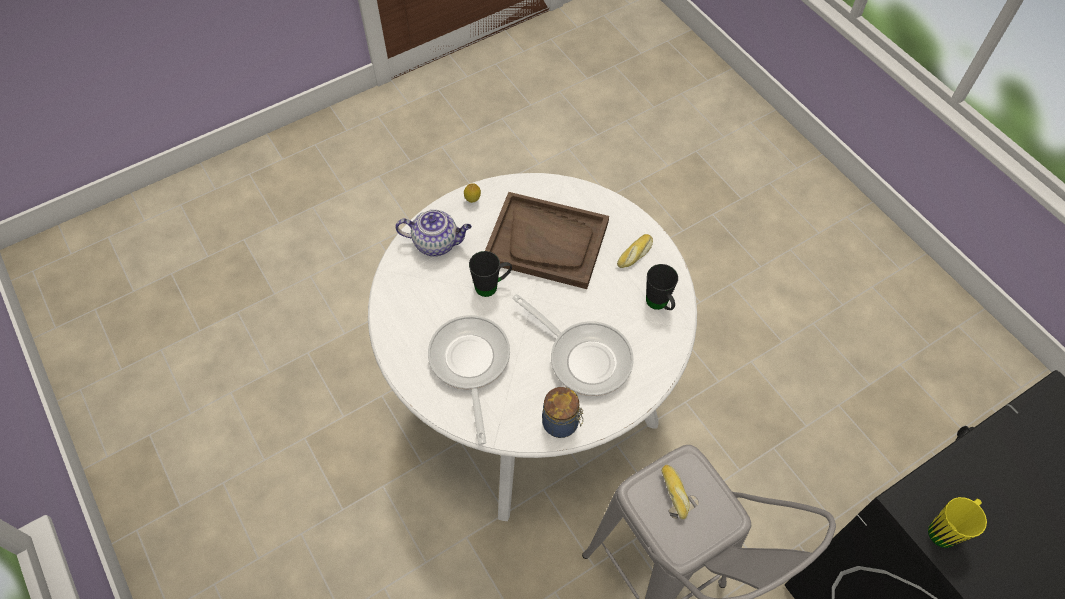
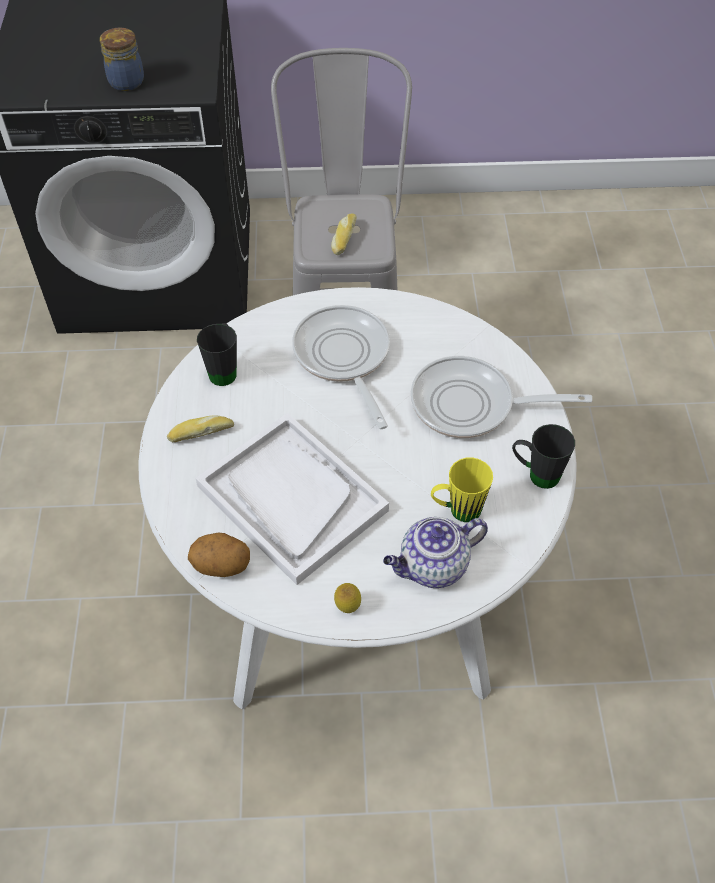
camera: 150 degrees left, 5 degrees down
(437, 243) = (432, 567): teapot -> teapot turned 60 degrees counterclockwise
(470, 364) = (471, 405): frying pan -> frying pan turned 75 degrees clockwise
(492, 286) = (395, 476): black mug -> black mug (536, 474)
(547, 242) = (291, 498): brown tray -> white tray
(557, 188) = (222, 565): none -> potato
(562, 423) = (409, 314): jar -> jar (125, 81)
(947, 528) = (187, 71): yellow mug -> yellow mug (457, 510)

